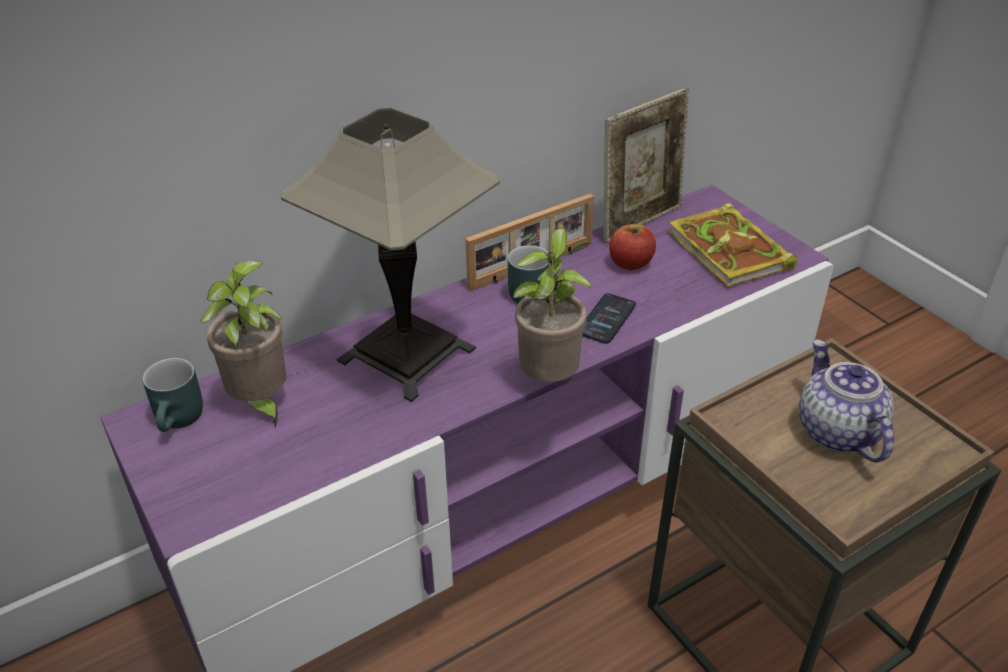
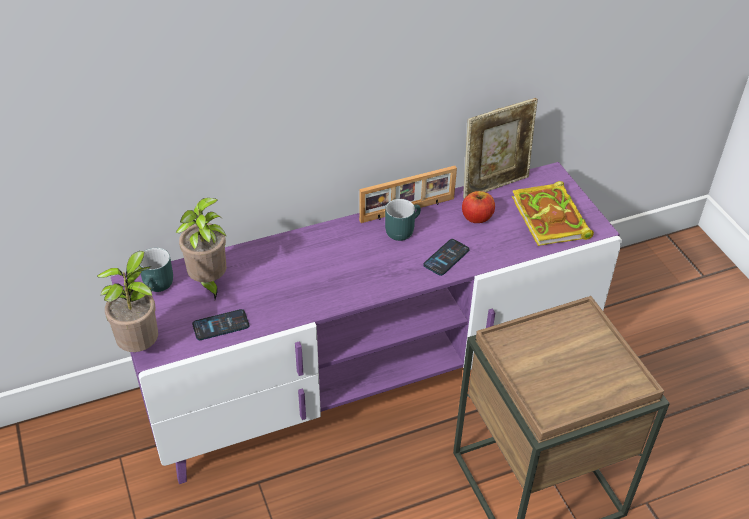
camera: 10 degrees right, 5 degrees up
(292, 463) = (221, 325): none -> phone
(407, 355) = (307, 263): table lamp -> none
(550, 378) = (395, 294): potted plant -> potted plant (142, 346)
(836, 431) = (567, 360): teapot -> none

